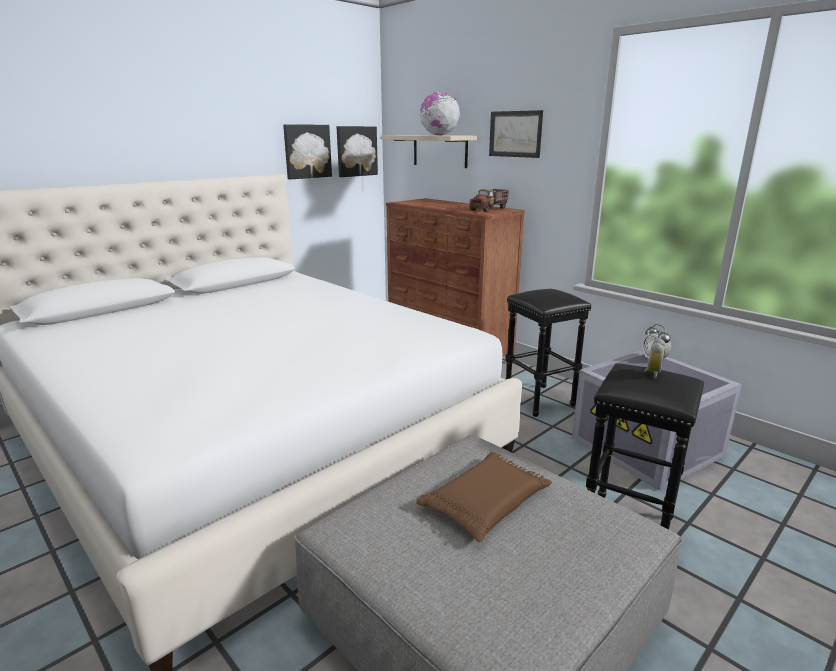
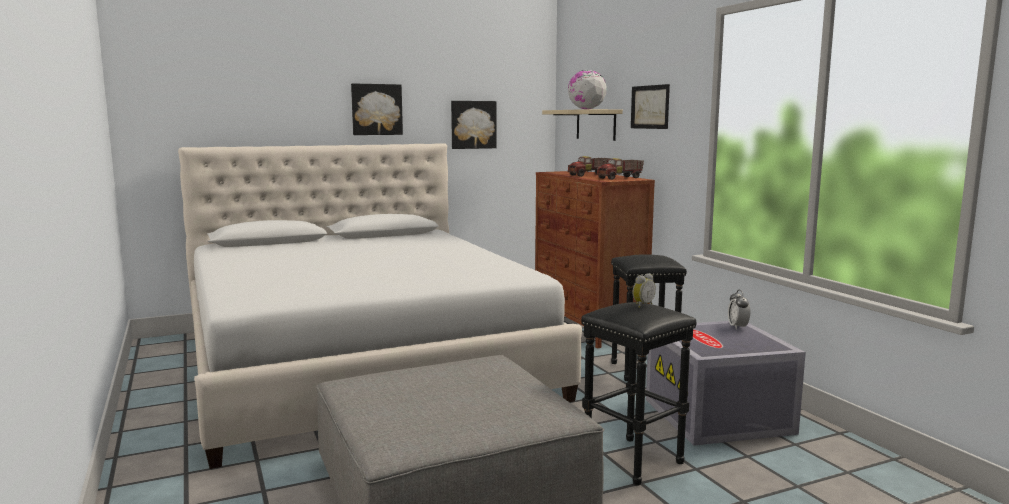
camera: 20 degrees right, 10 degrees down
(356, 151) = (525, 125): picture -> picture (376, 109)
(451, 206) = (590, 175): none -> toy truck
(485, 500) = (465, 385): brown pillow -> none

